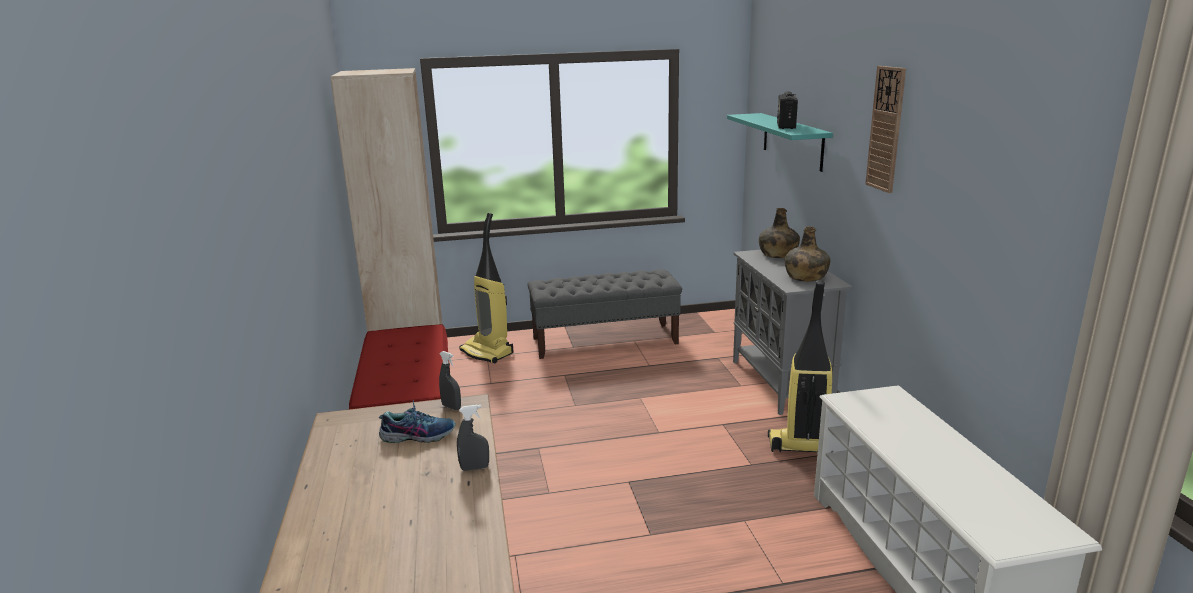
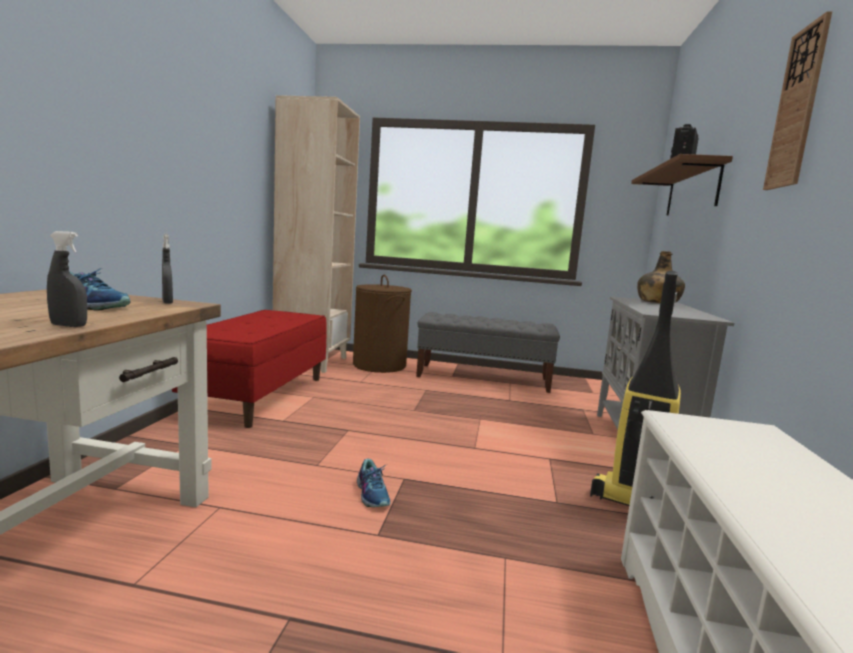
camera: 20 degrees right, 10 degrees down
(488, 352) = (379, 365): vacuum cleaner -> brown laundry basket
(618, 503) = (373, 494): none -> shoe
(792, 140) = (692, 191): turquoise shelf -> brown shelf
(805, 277) = (677, 312): green bottle -> none

